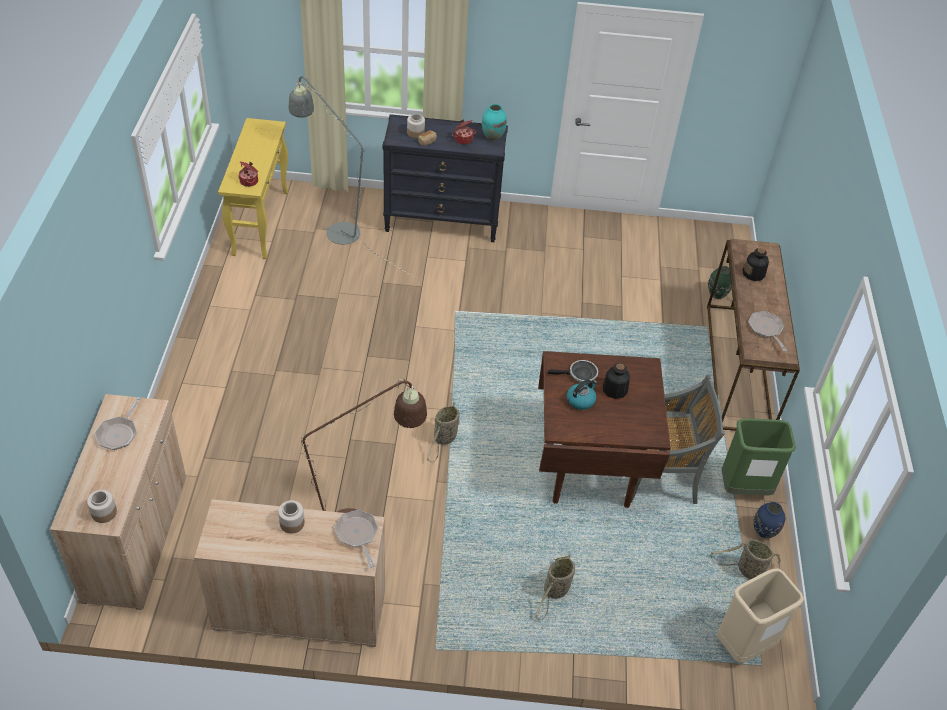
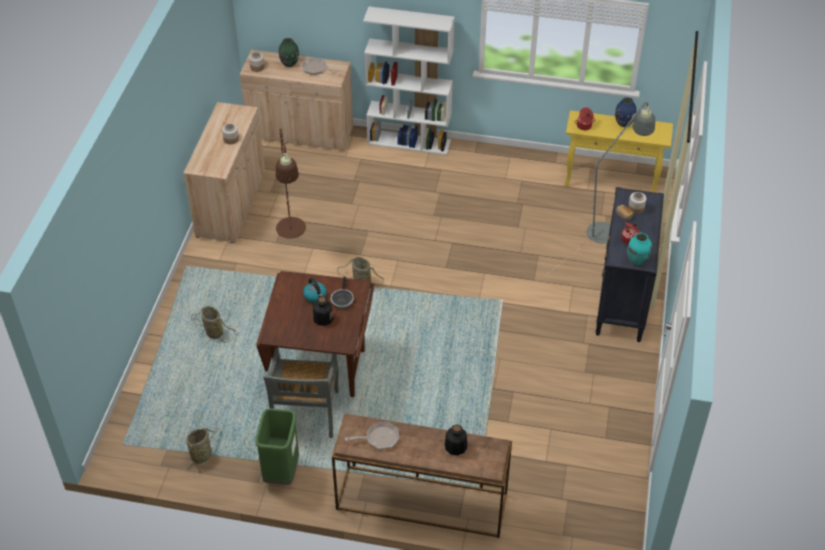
camera: 100 degrees right, 0 degrees up
(171, 406) = (409, 142): none -> white bookcase
(357, 535) = (215, 166): frying pan -> none
(716, 294) = (525, 507): green vase -> green vase (290, 63)
(744, 645) = (141, 437): beige trash can -> none
(764, 531) = (236, 476): blue vase -> blue vase (624, 123)

